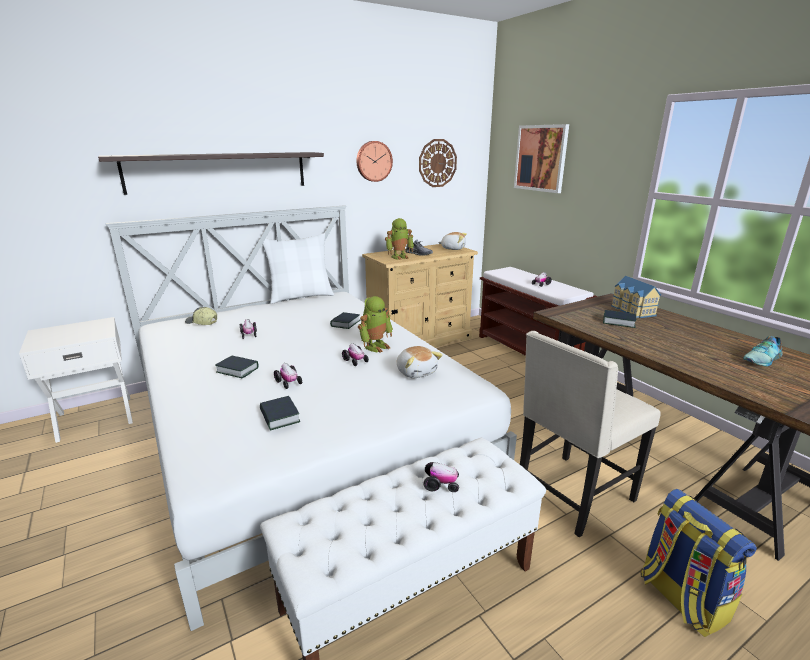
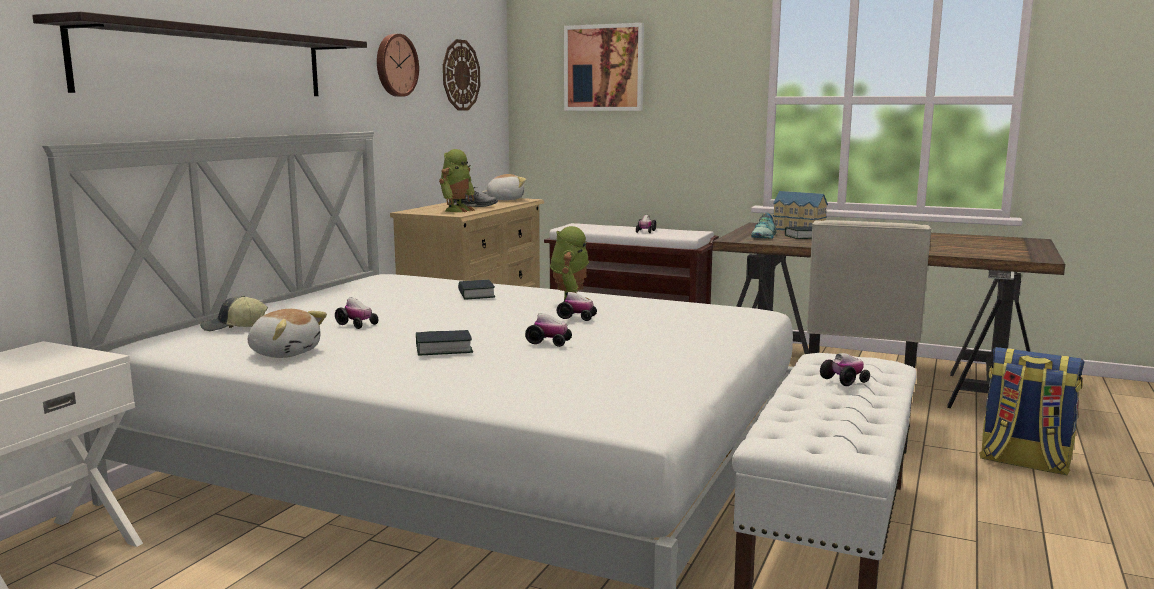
camera: 35 degrees left, 10 degrees down
(279, 417) = (617, 362): book -> none
(301, 297) = (329, 285): white pillow -> none
(416, 372) = (668, 312): plush toy -> plush toy (285, 353)
(763, 360) = (959, 241): shoe -> shoe (765, 236)

